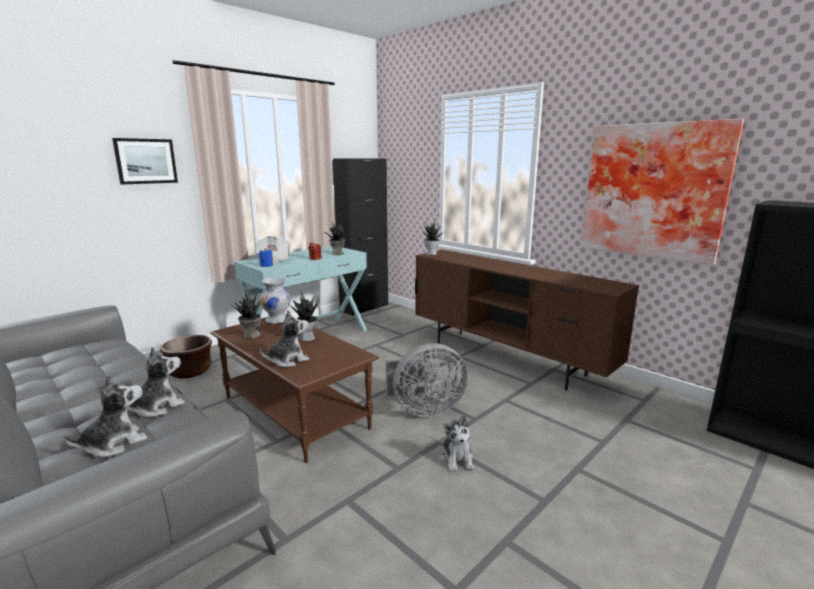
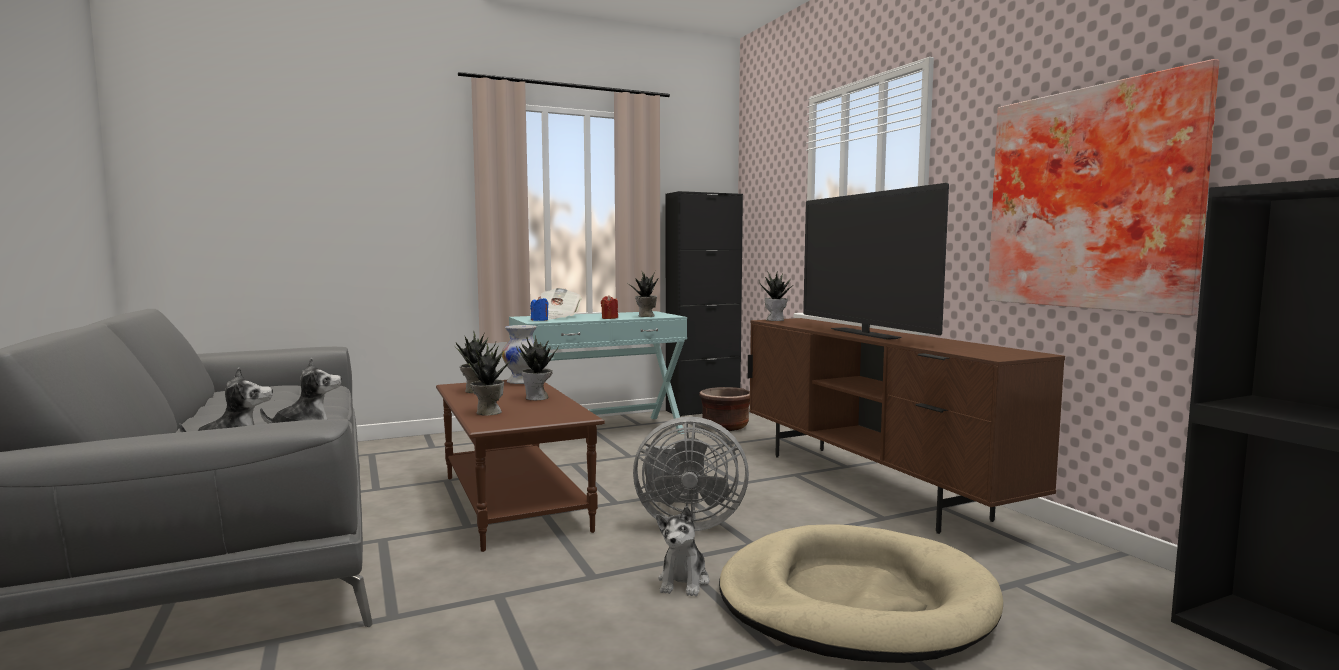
camera: 20 degrees right, 10 degrees down
(146, 161) = (418, 187): picture -> none
(190, 371) = (430, 450): brown planter -> brown planter (725, 427)
(287, 360) = (487, 412): plush toy -> potted plant
(506, 268) = (864, 334): none -> television
(560, 452) = (854, 601): none -> beige dog bed

